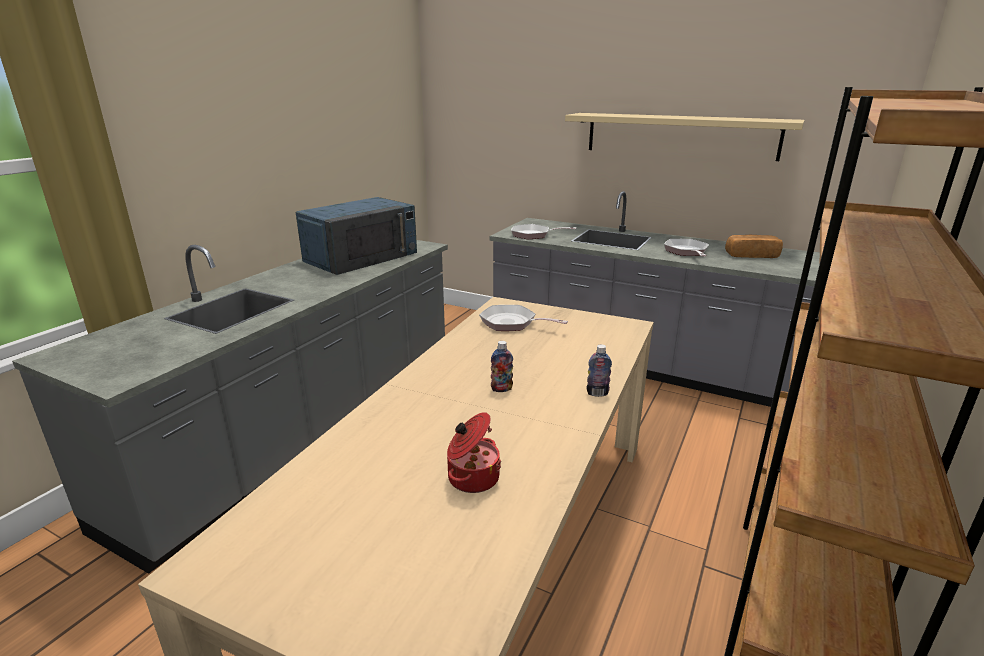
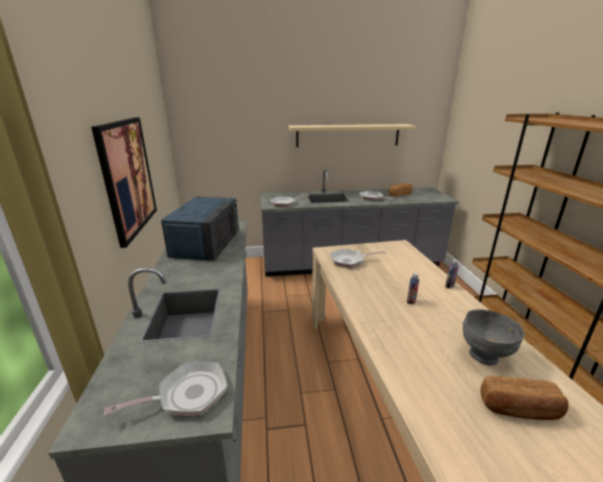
camera: 35 degrees left, 0 degrees up
(126, 364) = (187, 394): none -> frying pan
(289, 158) = (128, 177): none -> picture
(400, 538) = (519, 409): none -> bread
(472, 477) = (484, 356): cooking pot -> grey bowl

